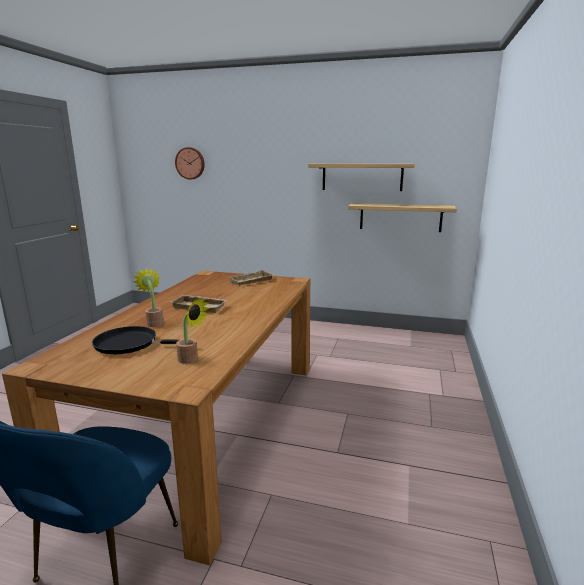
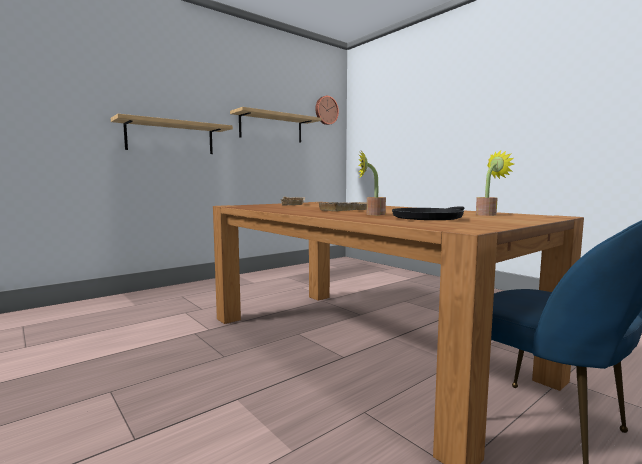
camera: 55 degrees left, 10 degrees down
(190, 163) = (66, 89): wall clock -> wall clock (326, 110)
(400, 217) = (301, 164): shelf -> shelf (171, 137)

